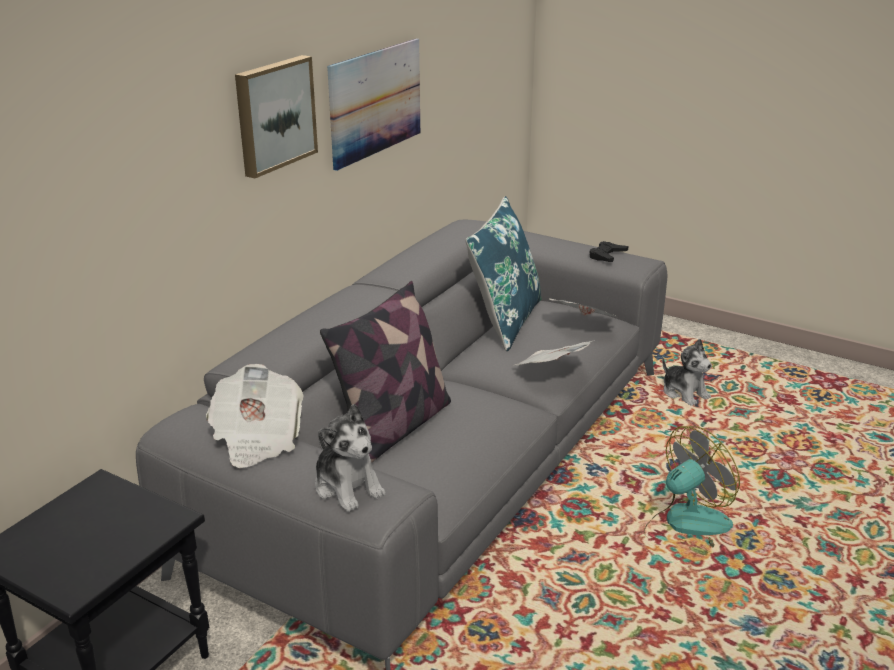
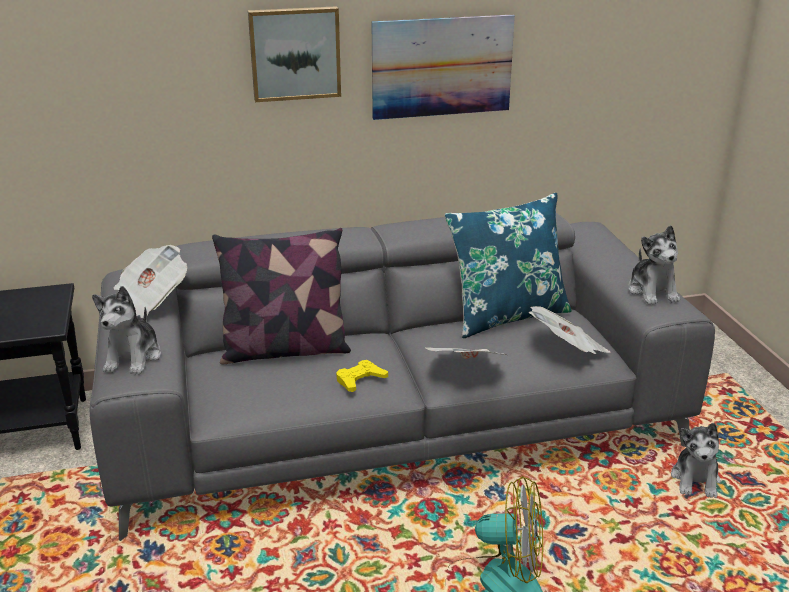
camera: 45 degrees right, 0 degrees up
(497, 417) = (360, 380): none -> yellow game controller
(607, 255) = (652, 291): black game controller -> plush toy

